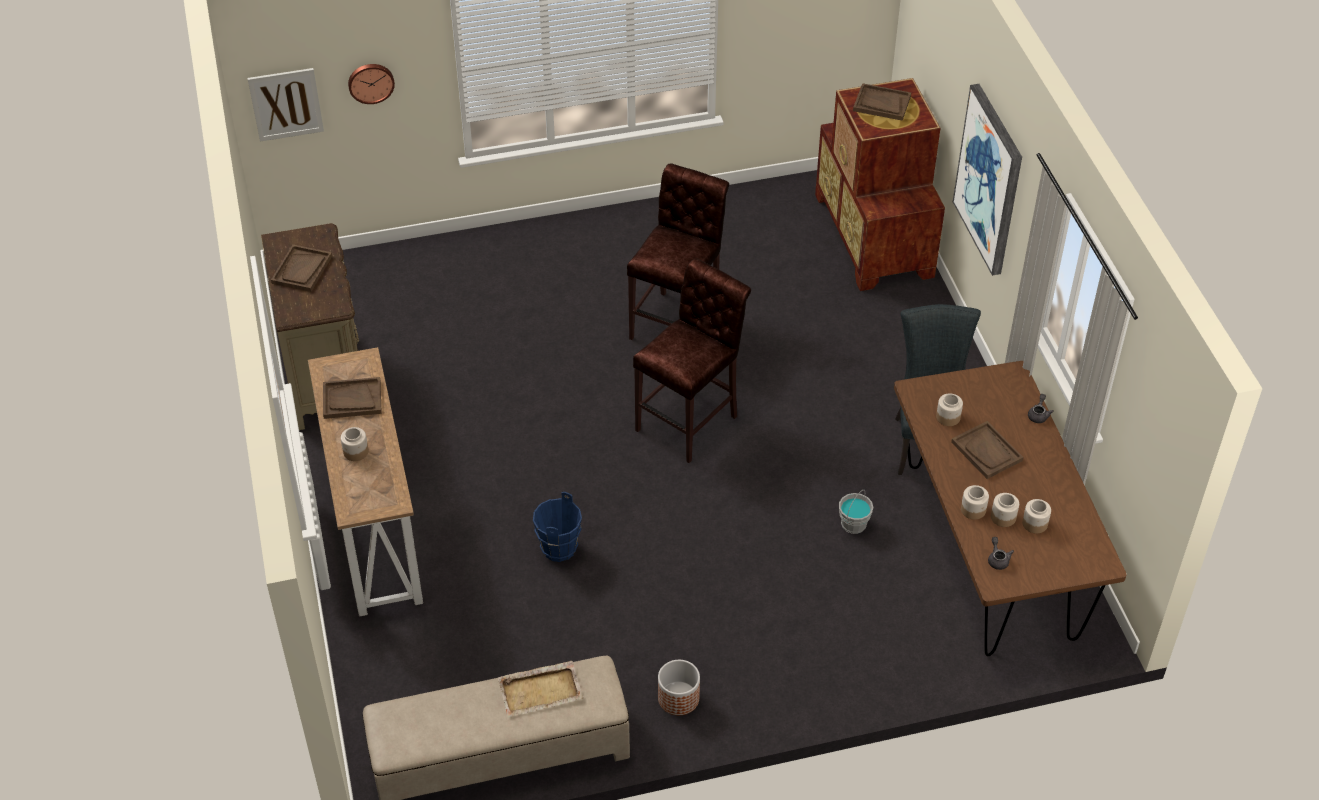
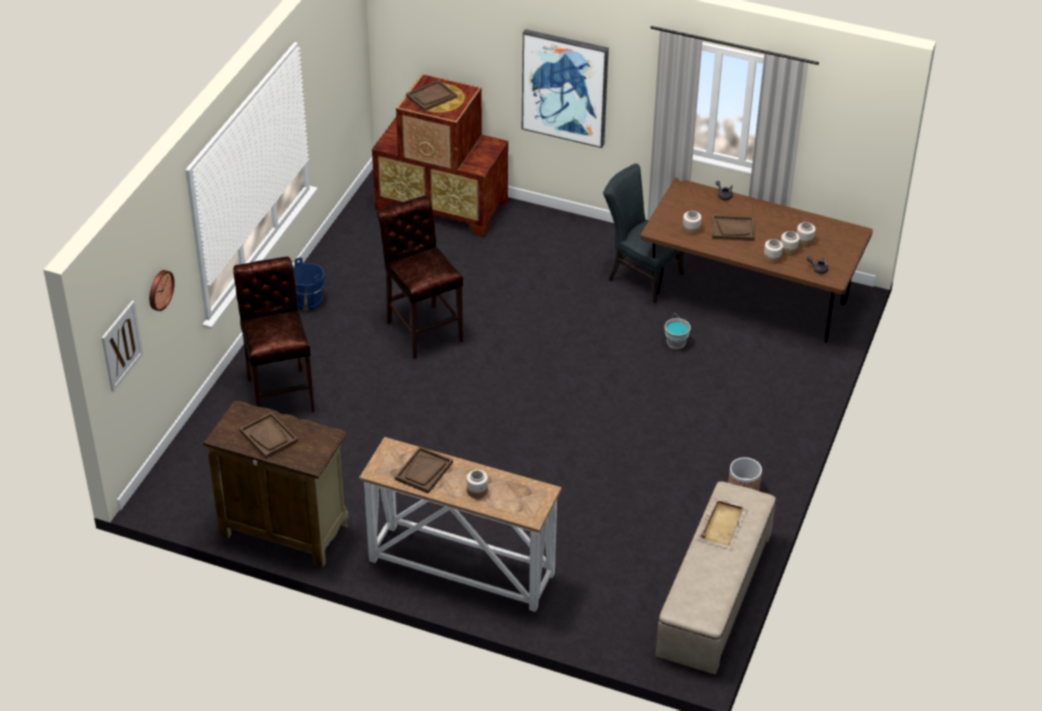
camera: 55 degrees left, 5 degrees down
(558, 548) = (569, 484): blue bucket -> blue bucket (308, 303)
(691, 420) = (518, 368): brown stool -> brown stool (280, 391)

